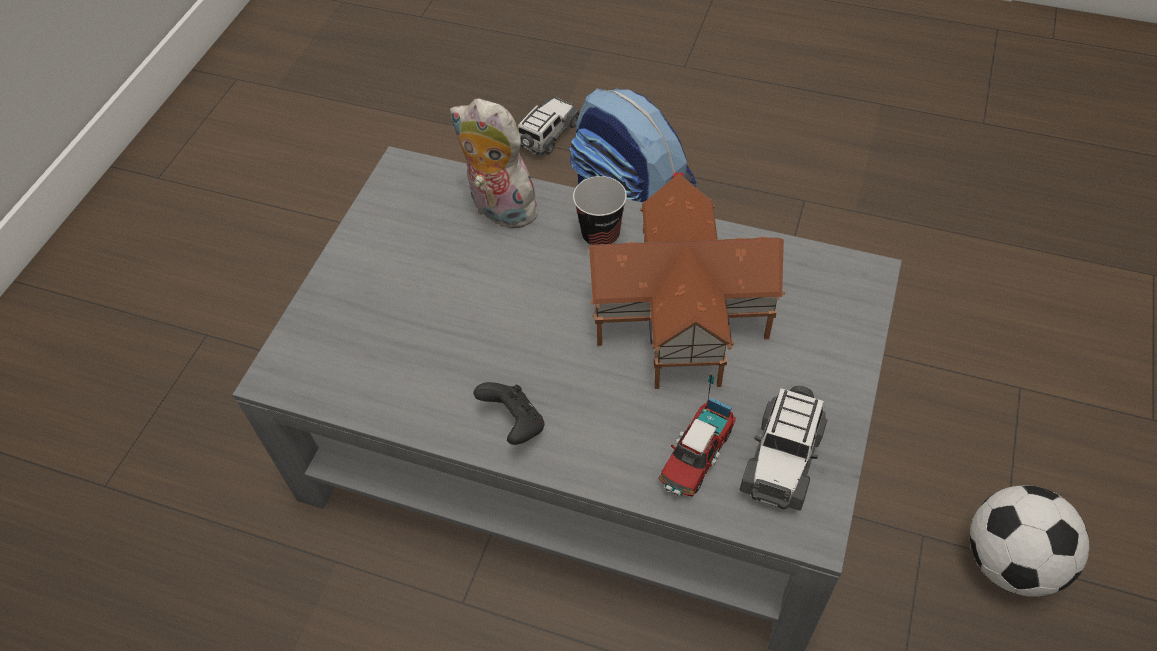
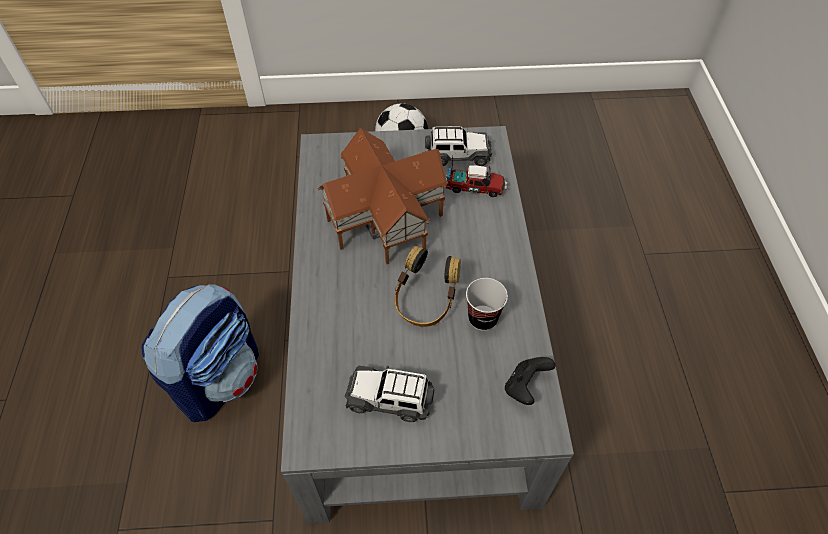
camera: 115 degrees left, 0 degrees up
(499, 210) = (330, 349): plush toy -> none
(514, 318) = (425, 301): none -> headphones
(514, 424) = (501, 272): black game controller -> black game controller (525, 387)
(547, 135) = (113, 485): toy car -> toy car (390, 399)
(600, 235) = (333, 278): cup -> cup (482, 319)

